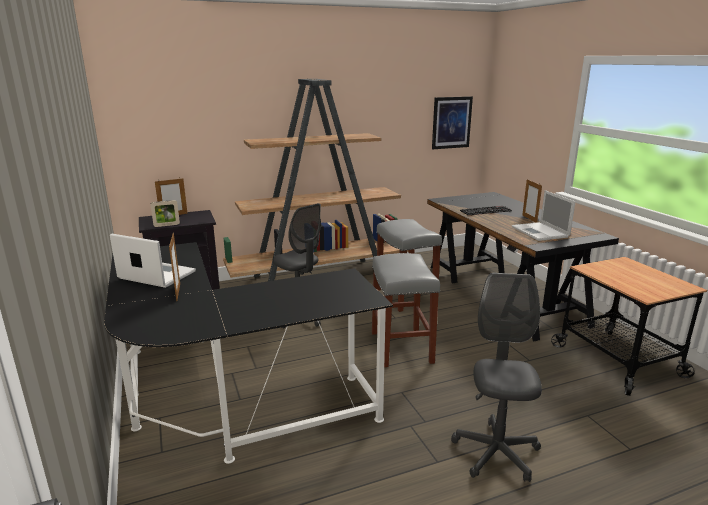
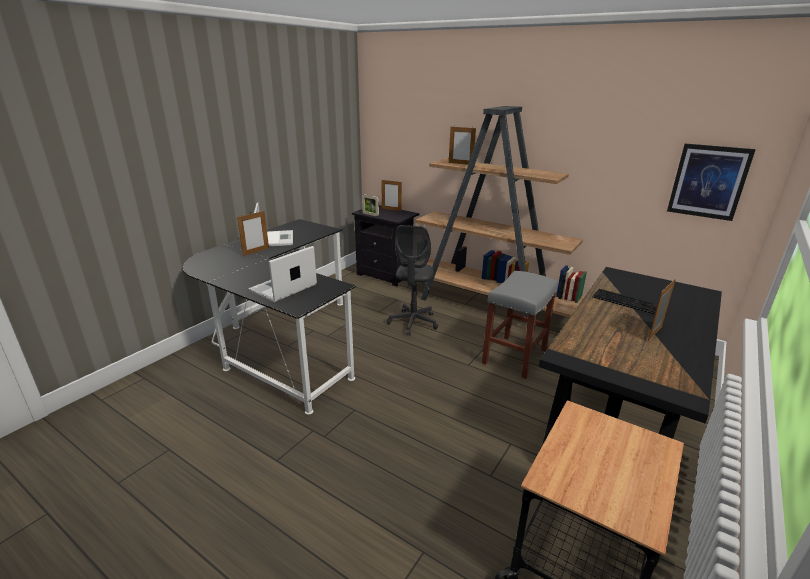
camera: 55 degrees right, 5 degrees up
(276, 140) = (460, 163): none -> picture frame
(402, 348) = (422, 386): grey stool -> none
(496, 453) = (309, 493): grey office chair -> none
(540, 232) = (615, 350): laptop -> laptop (282, 288)

